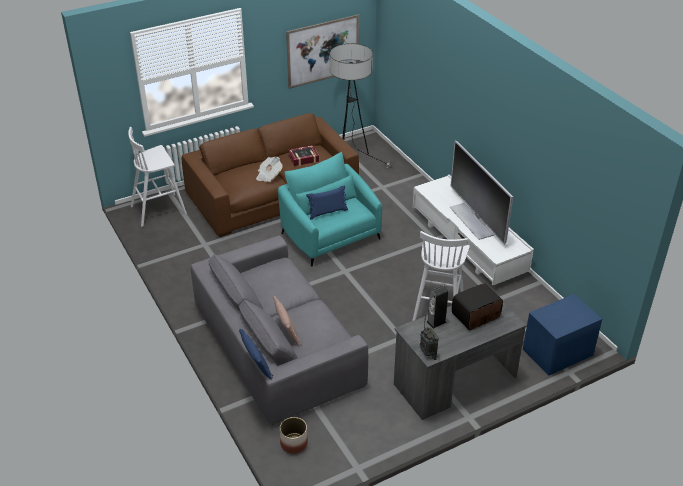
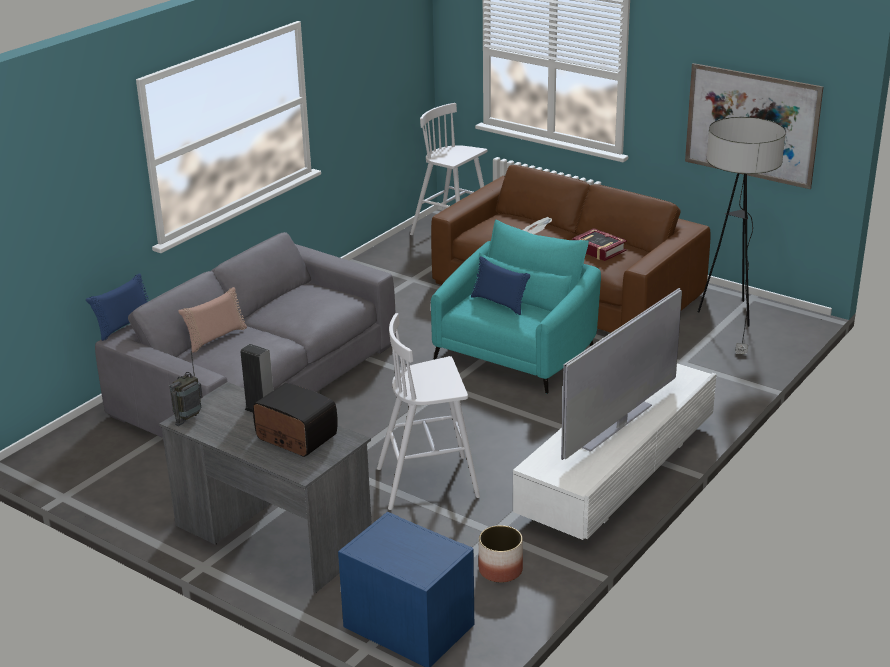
camera: 65 degrees right, 10 degrees down
(293, 443) = (86, 440): planter -> planter (500, 570)

